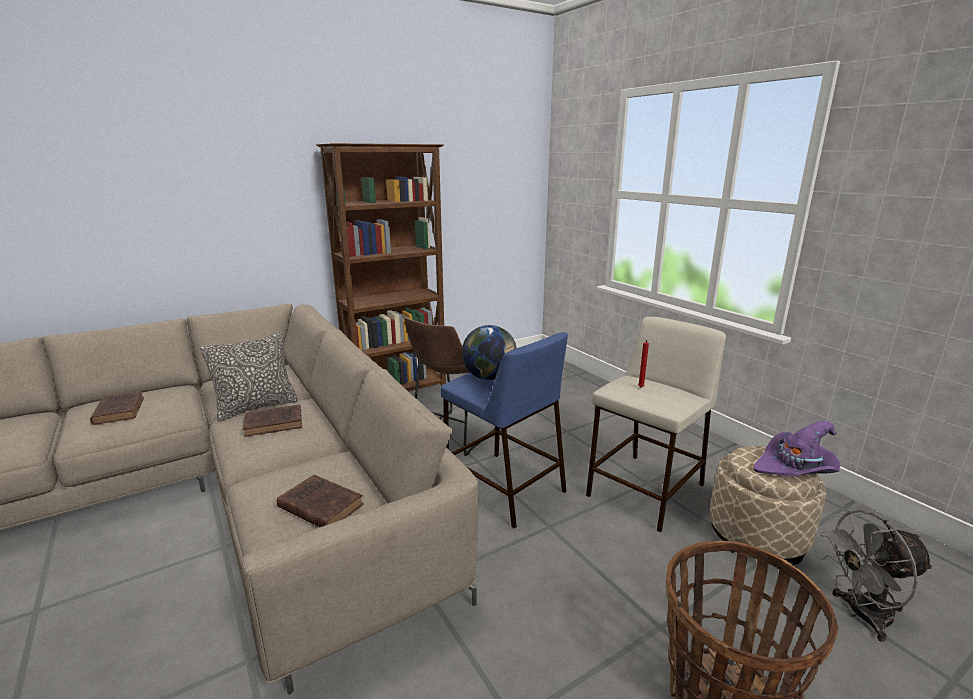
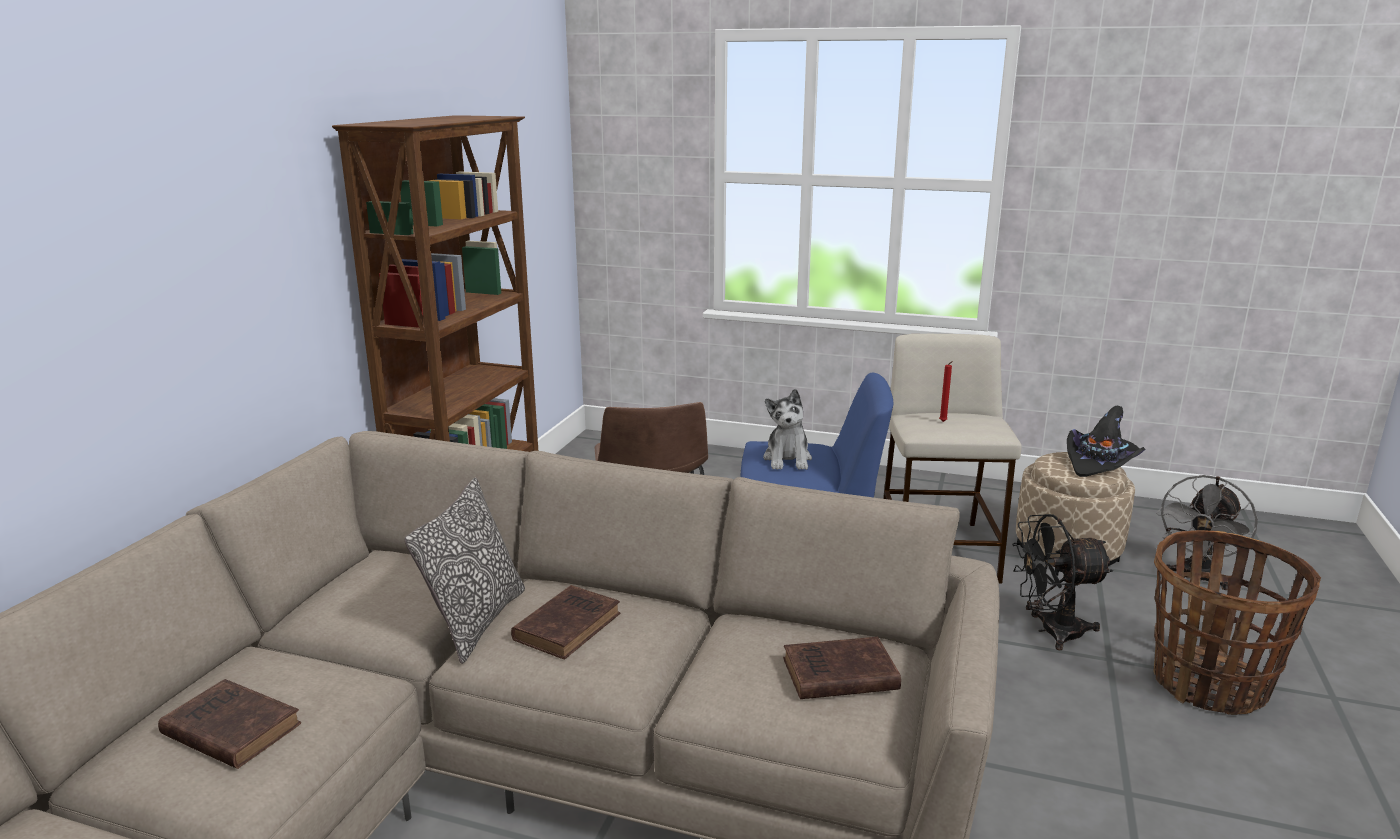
camera: 40 degrees left, 0 degrees up
(489, 377) = (787, 459): globe -> plush toy
(644, 582) = (1050, 631): none -> black fan
(795, 468) = (1100, 463): purple hat -> black hat

